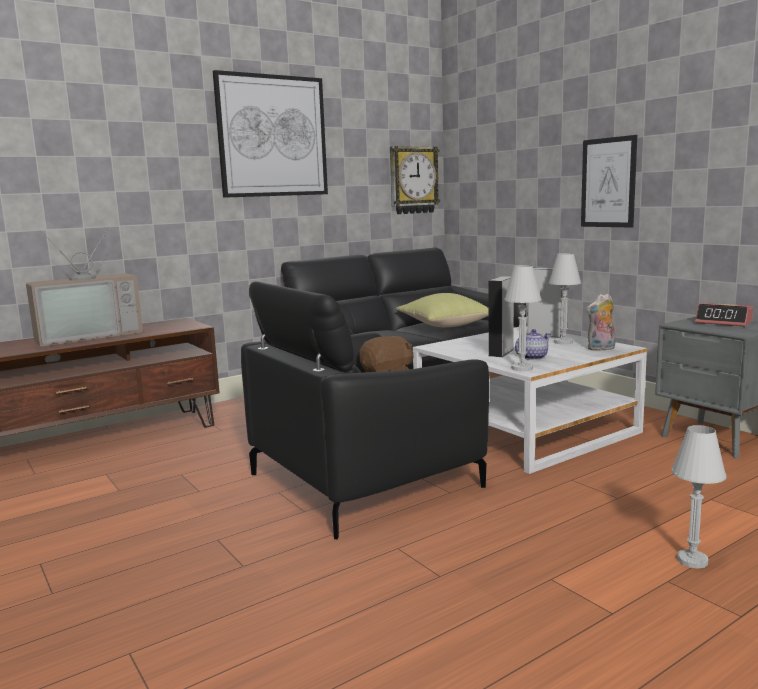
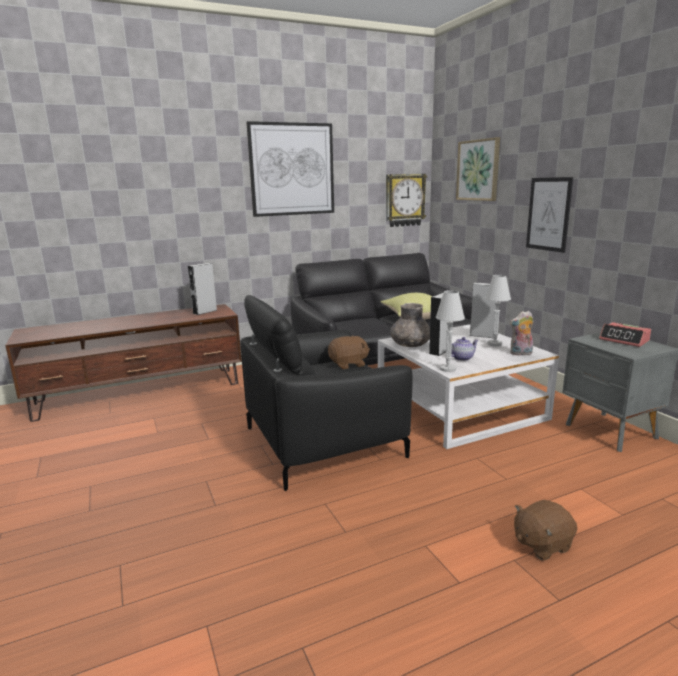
camera: 10 degrees right, 5 degrees up
(89, 335) = (152, 317): television -> none
(163, 326) = (205, 312): none -> grey speaker
(459, 349) = (410, 345): none -> grey vase
(509, 137) = (478, 170): none -> picture
(692, 560) = (541, 544): white table lamp -> brown plush toy

